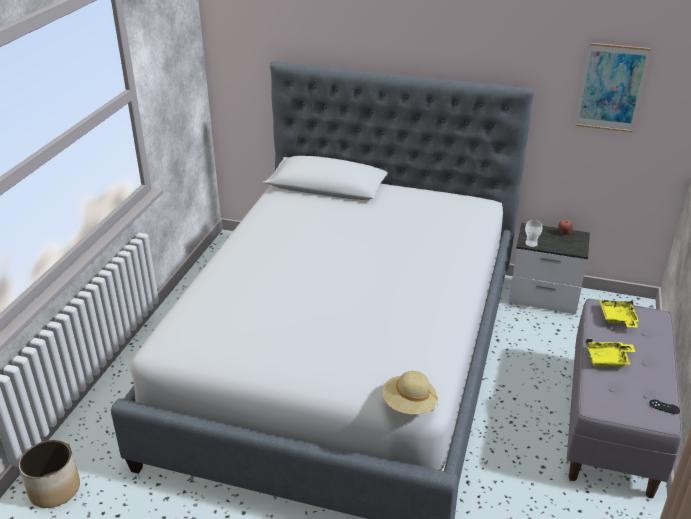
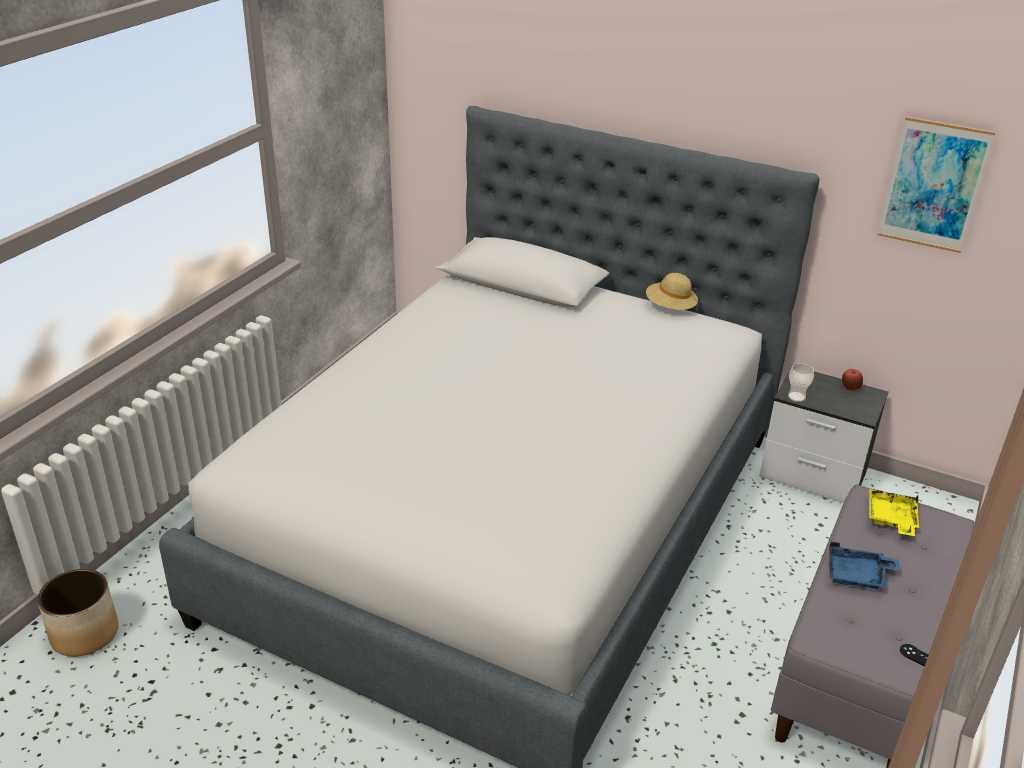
camera: 10 degrees right, 0 degrees up
(409, 405) = (531, 595): beige hat -> beige hat (670, 307)
(608, 359) = (857, 576): yellow tray -> blue tray

